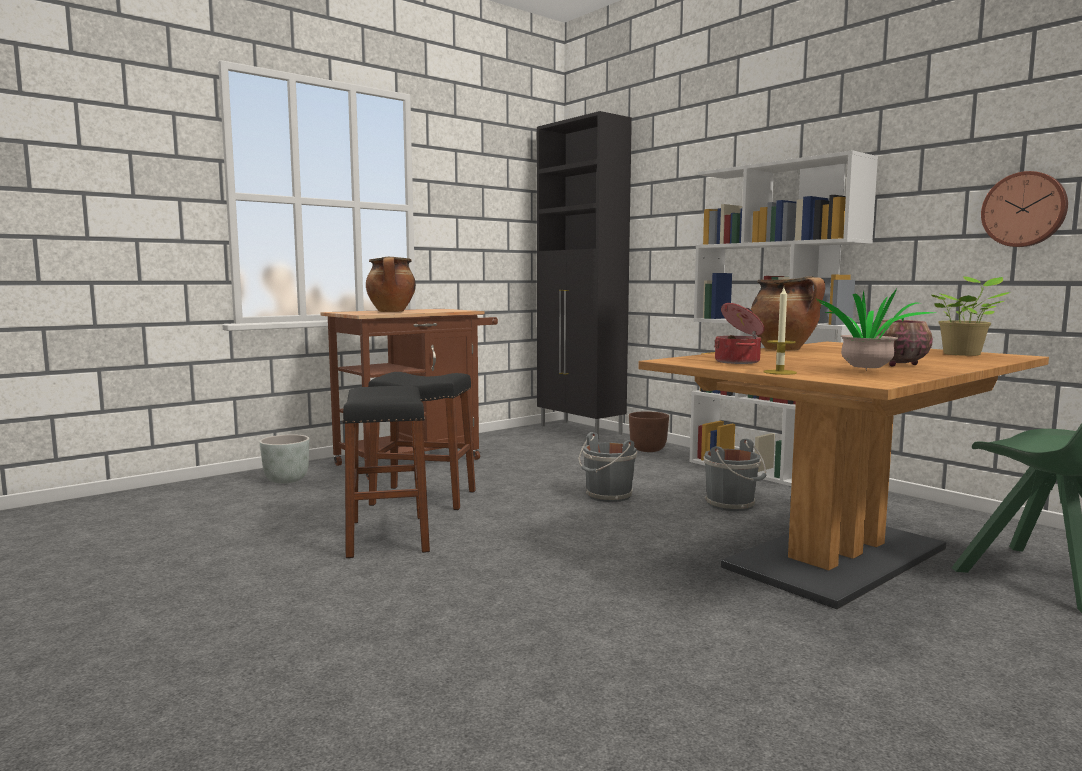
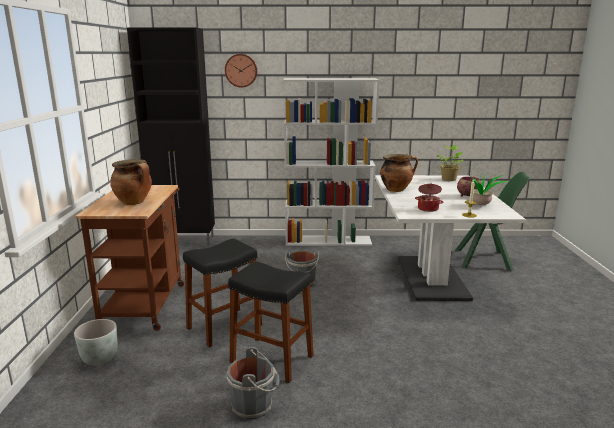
camera: 50 degrees left, 10 degrees up
(647, 450) = (251, 244): brown planter -> none
(732, 504) = (354, 265): grey bucket -> grey bucket (254, 405)
(837, 558) = (431, 277): brown dining table -> white dining table
(1024, 209) = (437, 108): wall clock -> wall clock (241, 70)

